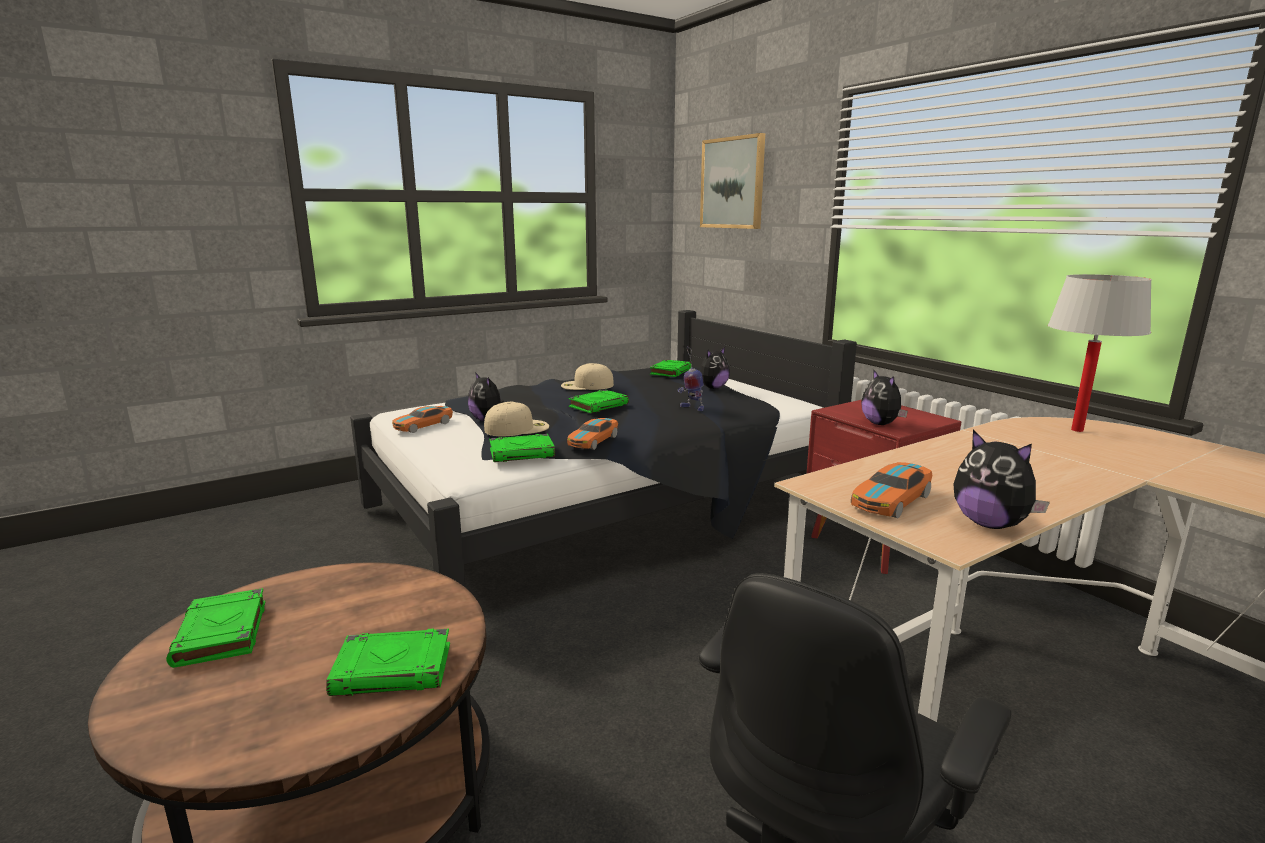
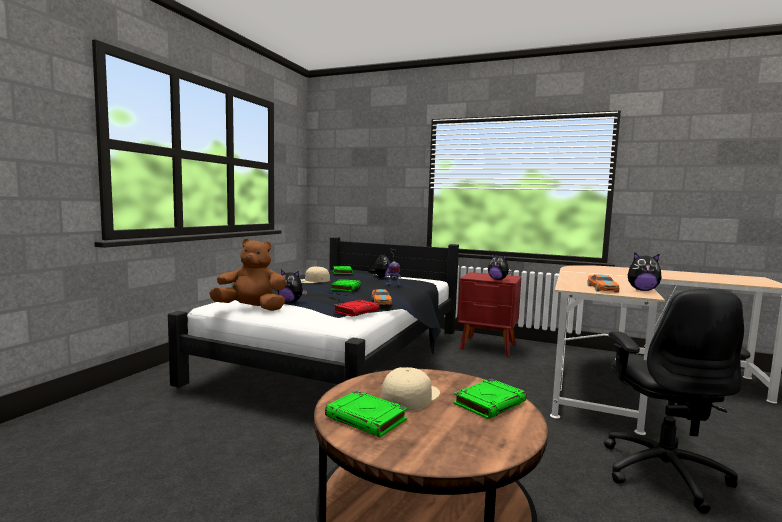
camera: 35 degrees left, 10 degrees down
(423, 425) = (252, 309): toy car -> brown plush toy
(517, 428) = (324, 301): beige cap -> beige cap (410, 395)
(522, 453) = (356, 311): green book -> red book
(733, 183) = (357, 164): picture -> none
(1077, 430) = (590, 267): white table lamp -> none

